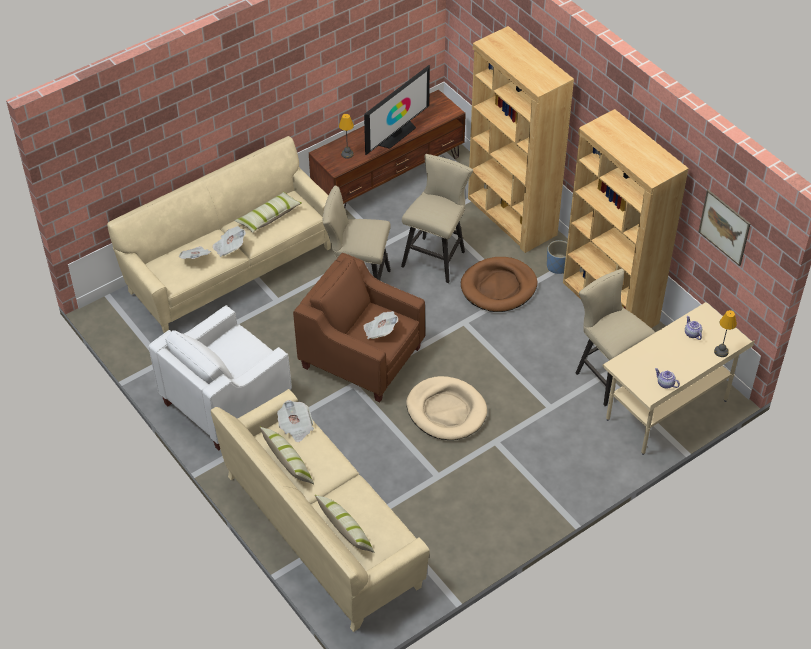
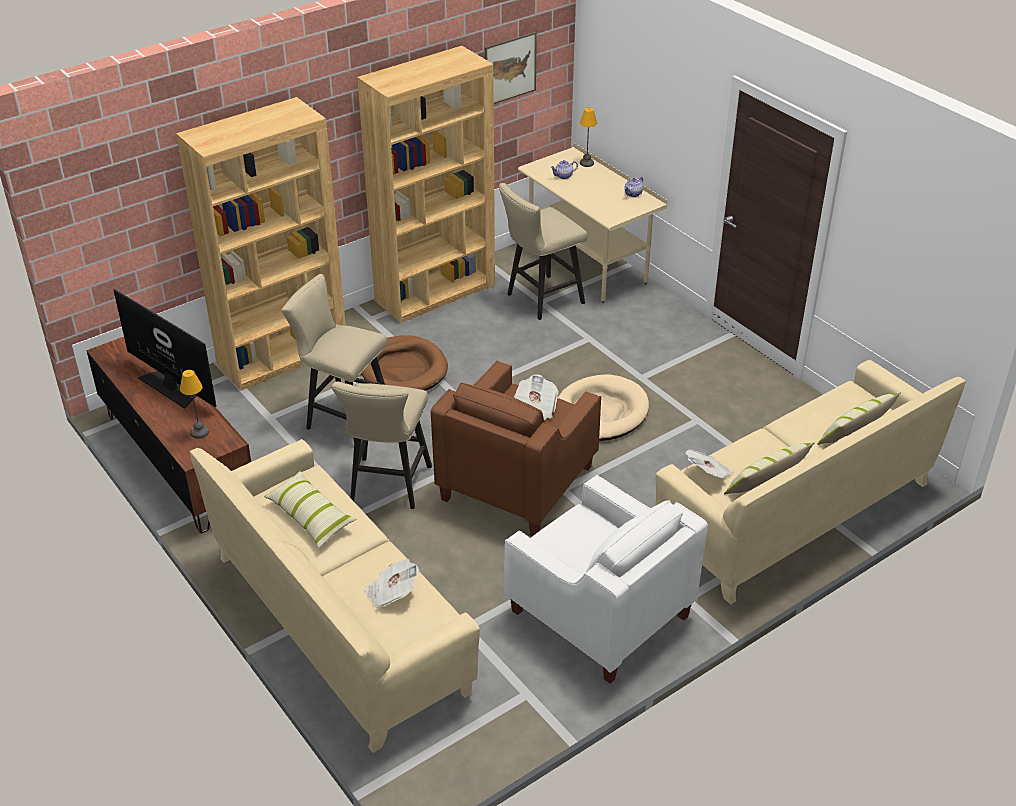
camera: 90 degrees left, 10 degrees down
(229, 247) = (371, 556): newspaper -> none
(557, 266) = (373, 325): blue planter -> none

